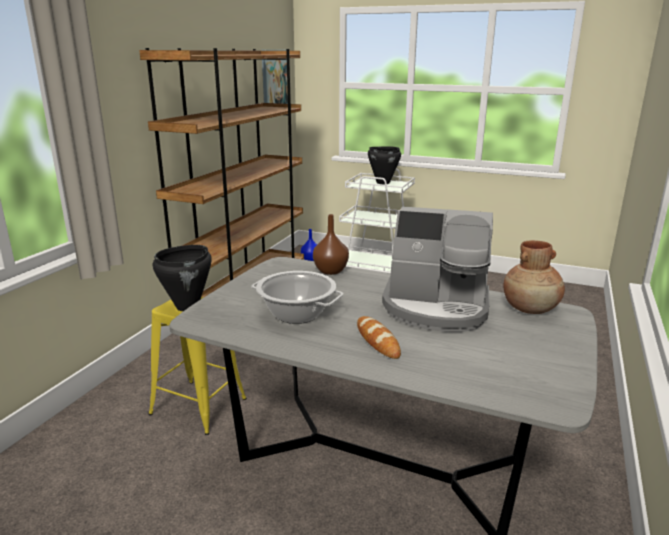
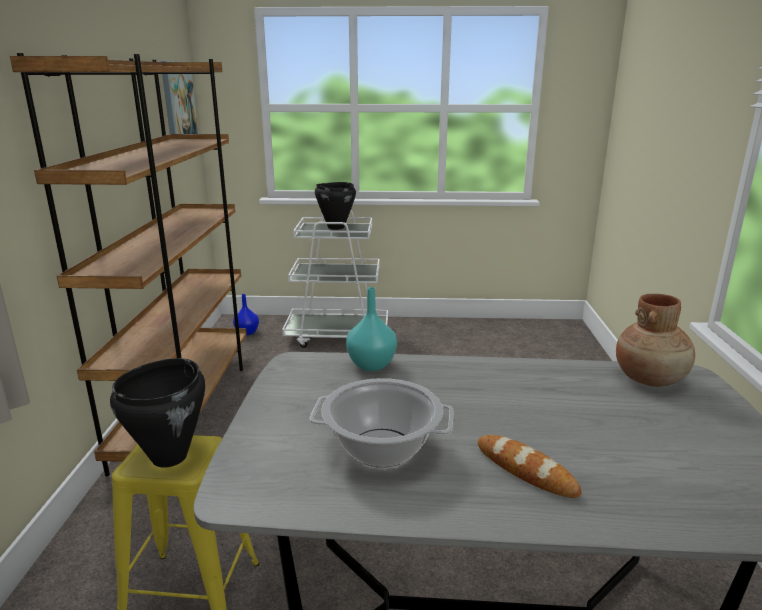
camera: 20 degrees left, 0 degrees up
(330, 271) = (371, 365): brown vase -> turquoise vase
(436, 308) = (549, 399): coffee machine -> none

